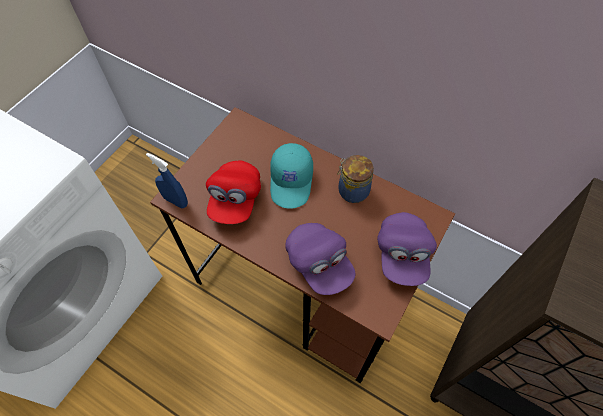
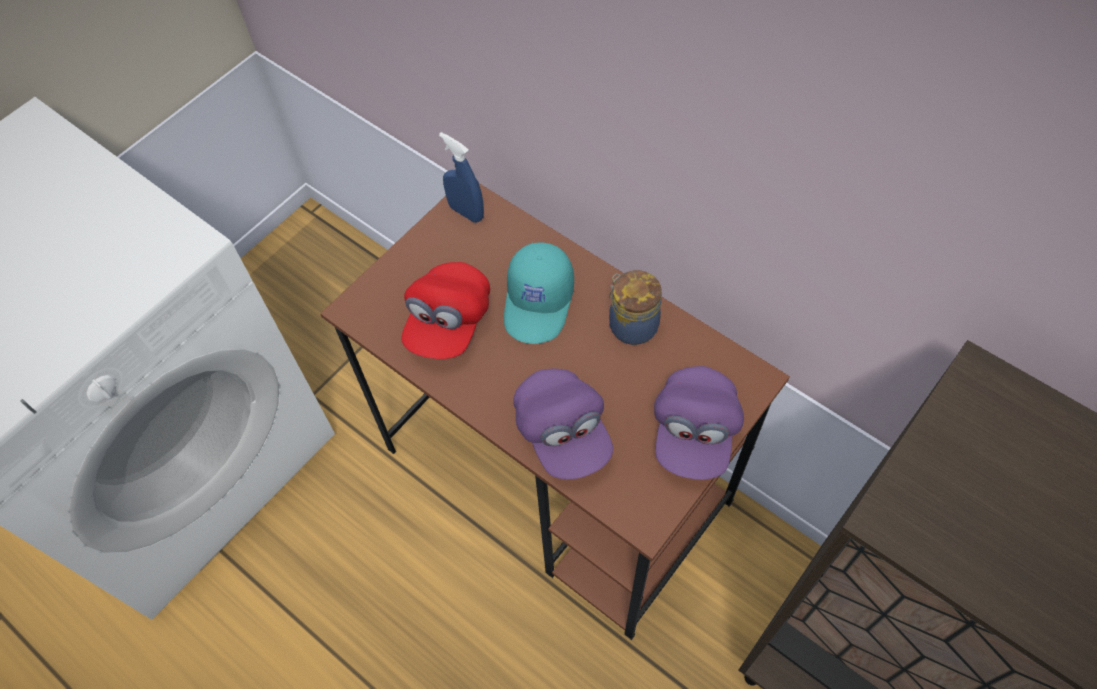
camera: 10 degrees right, 0 degrees up
(175, 201) = (358, 316): blue spray bottle -> blue spray bottle (466, 212)

